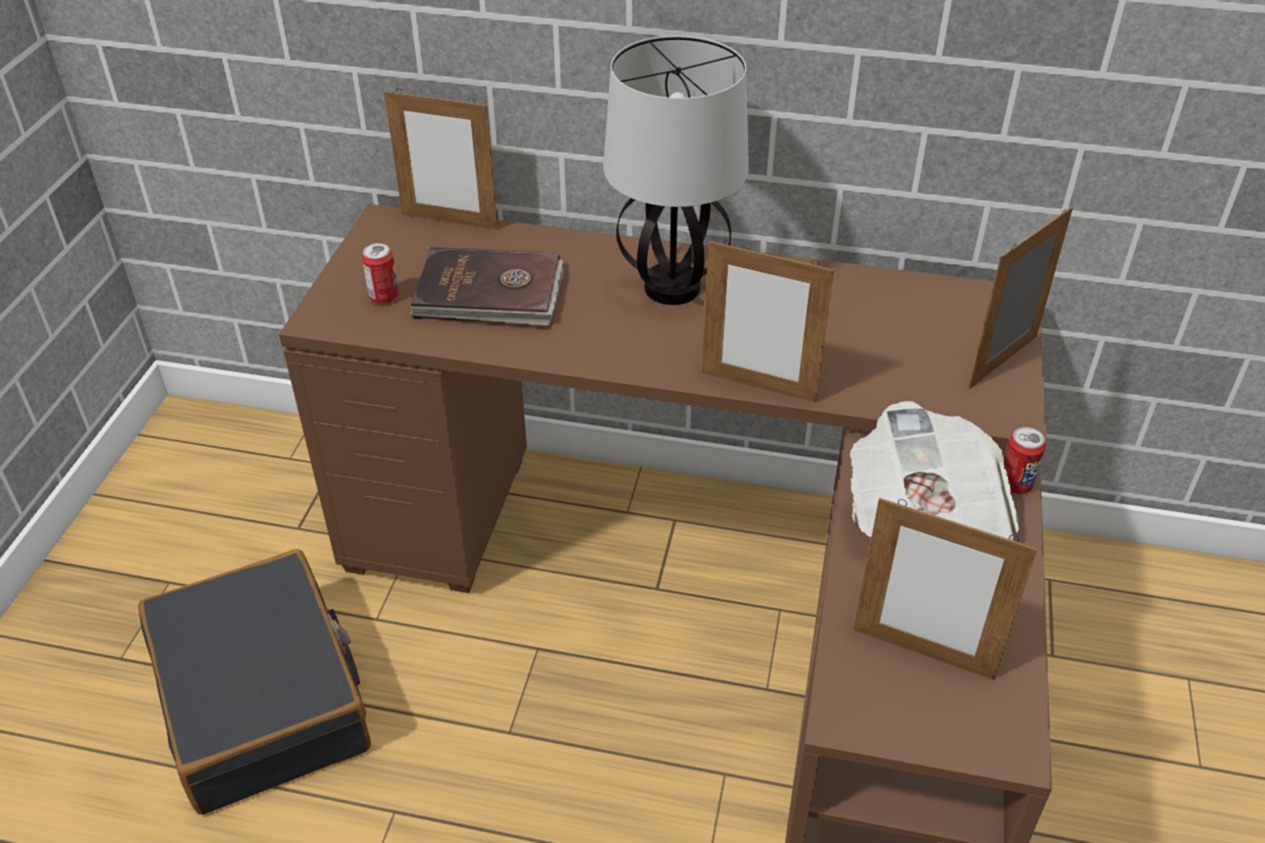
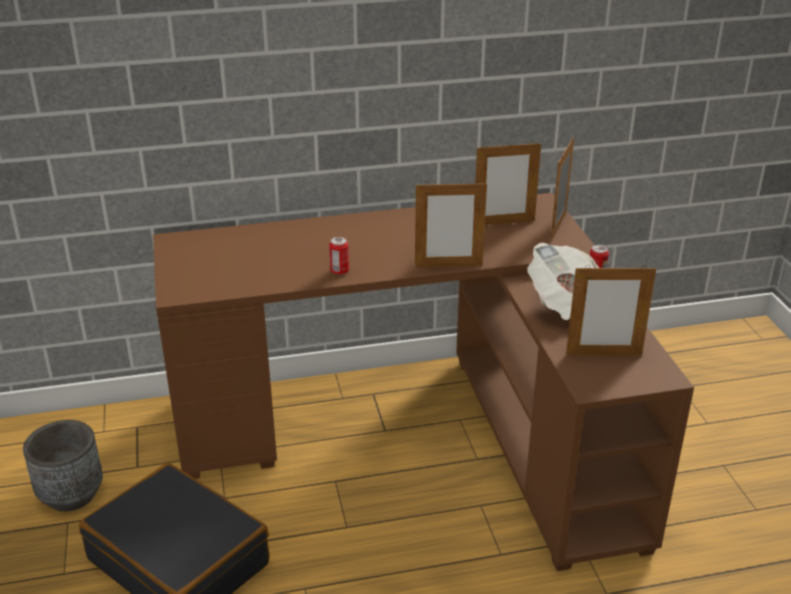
camera: 25 degrees left, 10 degrees down
(197, 542) = (71, 495): none -> grey planter
(384, 297) = (205, 275): can -> can (339, 271)
(449, 221) = (212, 231): picture frame -> picture frame (504, 223)
(489, 294) = (267, 260): brown book -> none
(674, 287) = (368, 234): table lamp -> none

